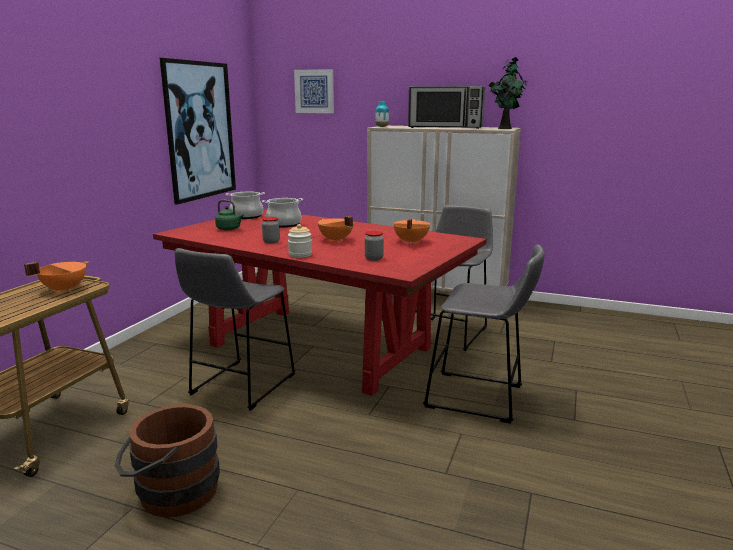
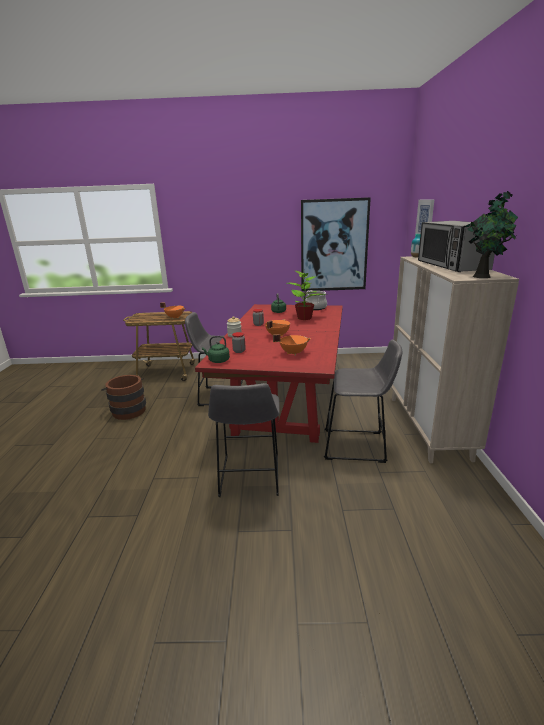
camera: 70 degrees right, 5 degrees up
(283, 224) = (304, 318): cooking pot -> potted plant
(399, 269) = (218, 361): none -> green kettle

